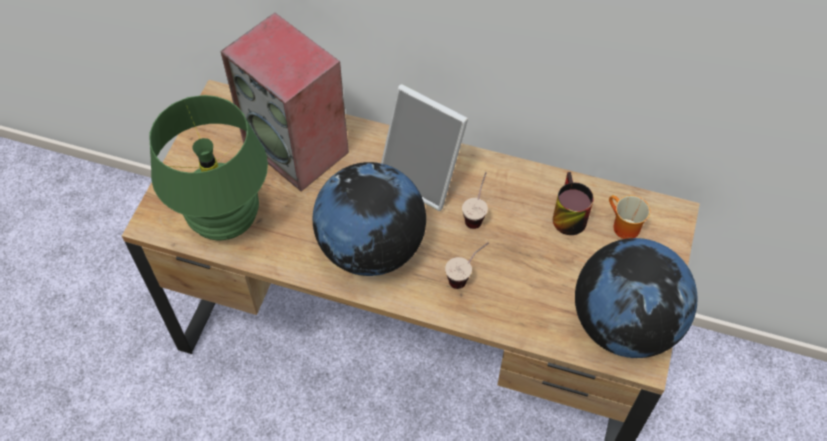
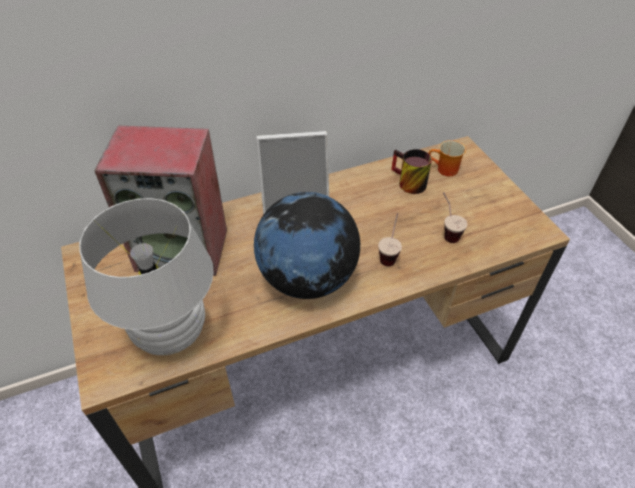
camera: 40 degrees left, 10 degrees down
(225, 220) = (172, 334): green table lamp -> white table lamp
(476, 213) = (354, 214): cup -> cup (447, 231)
(624, 324) = (508, 219): globe -> none

